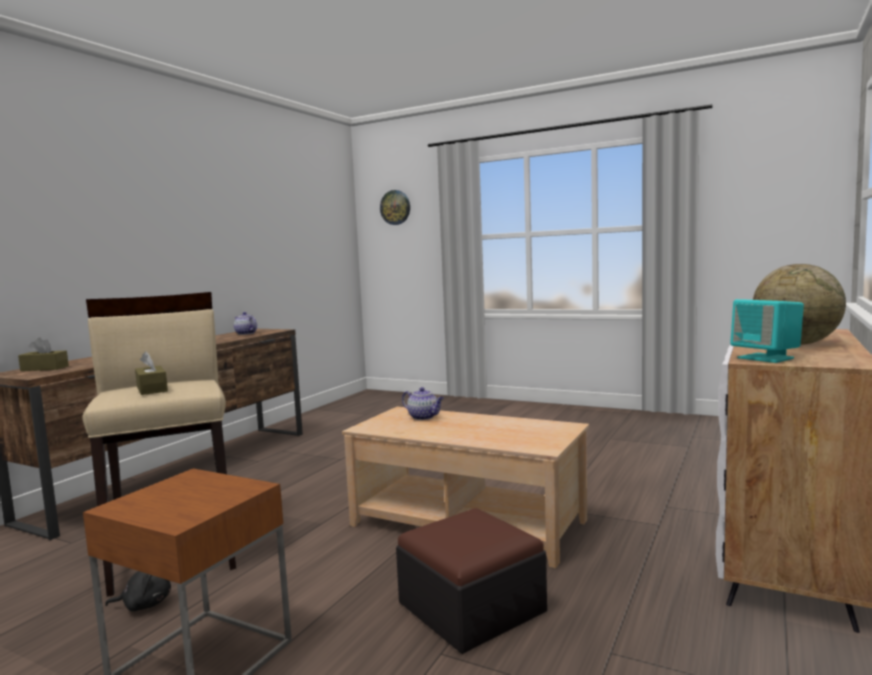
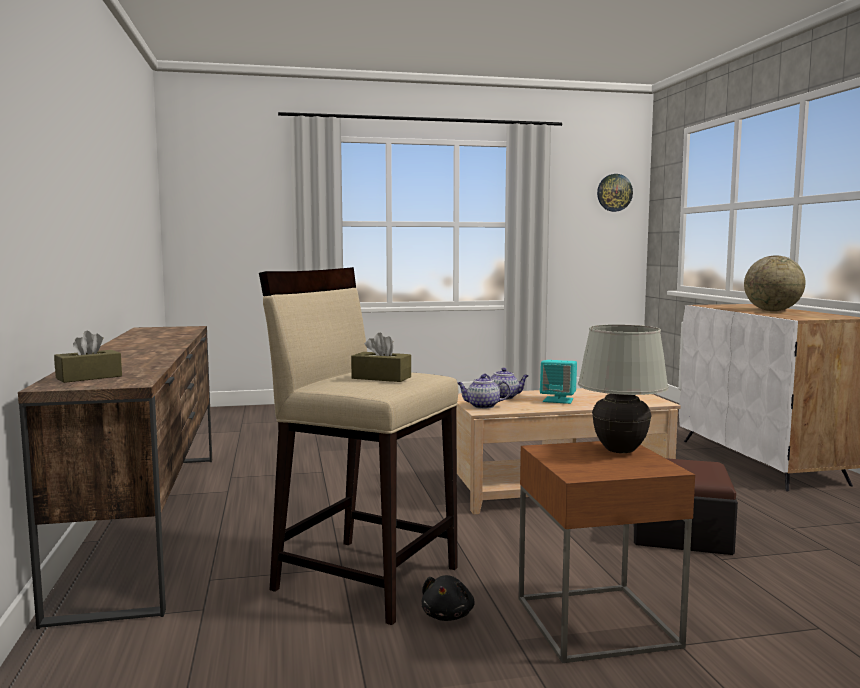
camera: 40 degrees left, 0 degrees up
(145, 604) = (448, 615): black plush toy -> black plush toy turned 150 degrees clockwise
(221, 494) = (619, 451): none -> white table lamp
(245, 333) = (163, 332): teapot -> teapot (482, 406)
(395, 207) = (221, 181): wall clock -> wall clock (614, 192)
(766, 358) = (800, 317): turquoise speaker -> turquoise speaker (558, 400)

